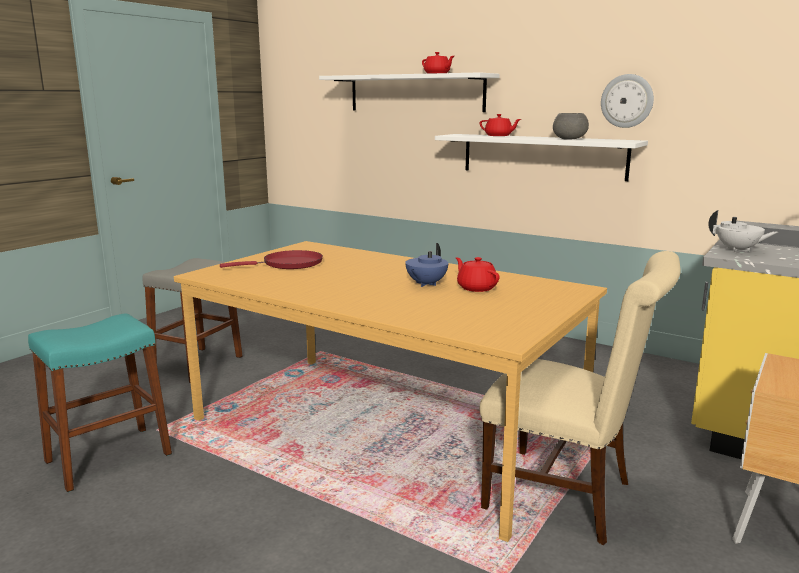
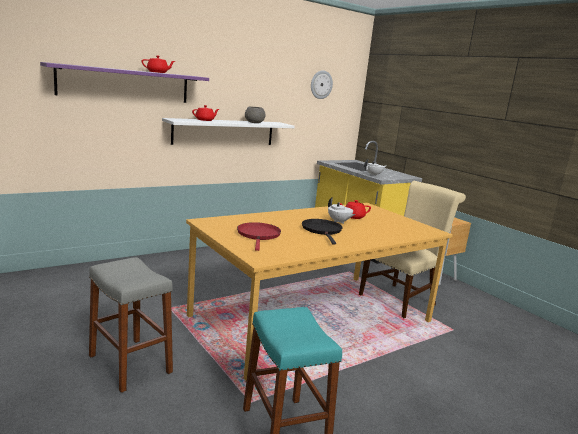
camera: 70 degrees left, 0 degrees up
(360, 282) = (322, 230): none -> black frying pan
(415, 93) = (125, 84): white shelf -> purple shelf
(425, 284) = (339, 222): blue teapot -> white teapot
(627, 101) = (269, 100): wall clock -> wall clock (321, 84)

